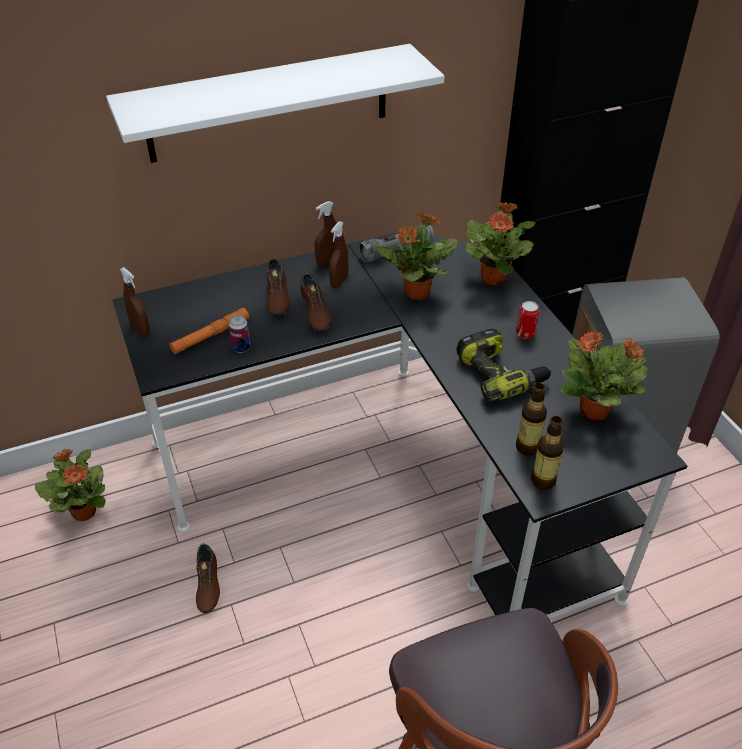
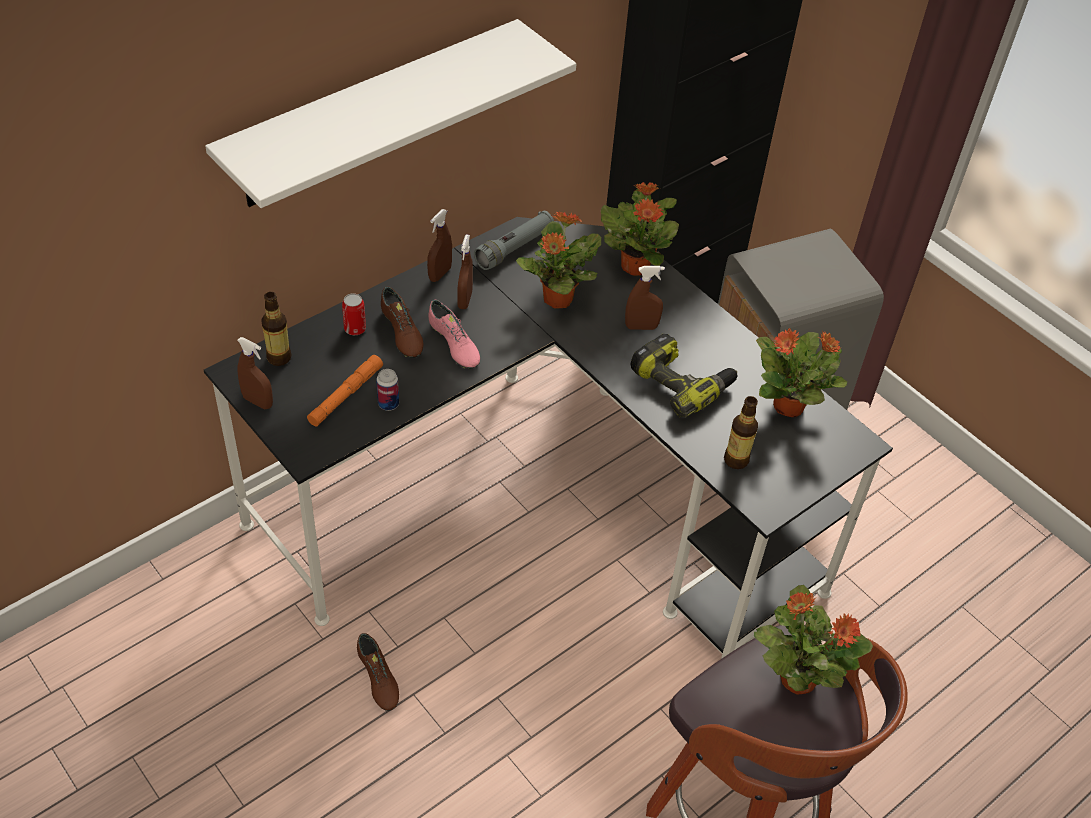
camera: 20 degrees left, 5 degrees up
(84, 511) = (191, 627): potted plant -> potted plant (797, 677)
(315, 313) = (454, 345): brown shoe -> pink shoe
(481, 324) = (641, 327): none -> brown spray bottle
(525, 334) = (692, 330): can -> can (355, 329)
(543, 480) = (762, 493): bottle -> bottle (279, 357)

